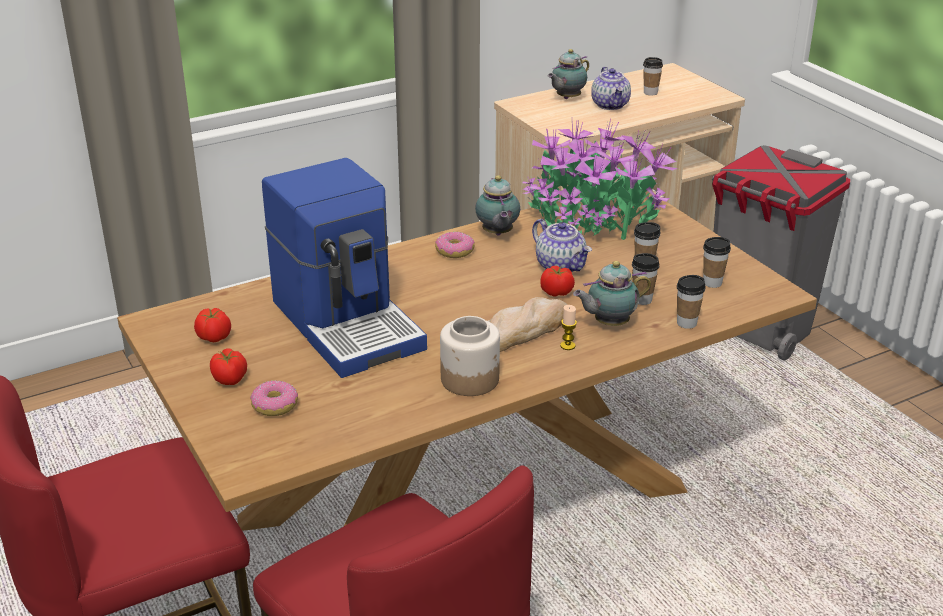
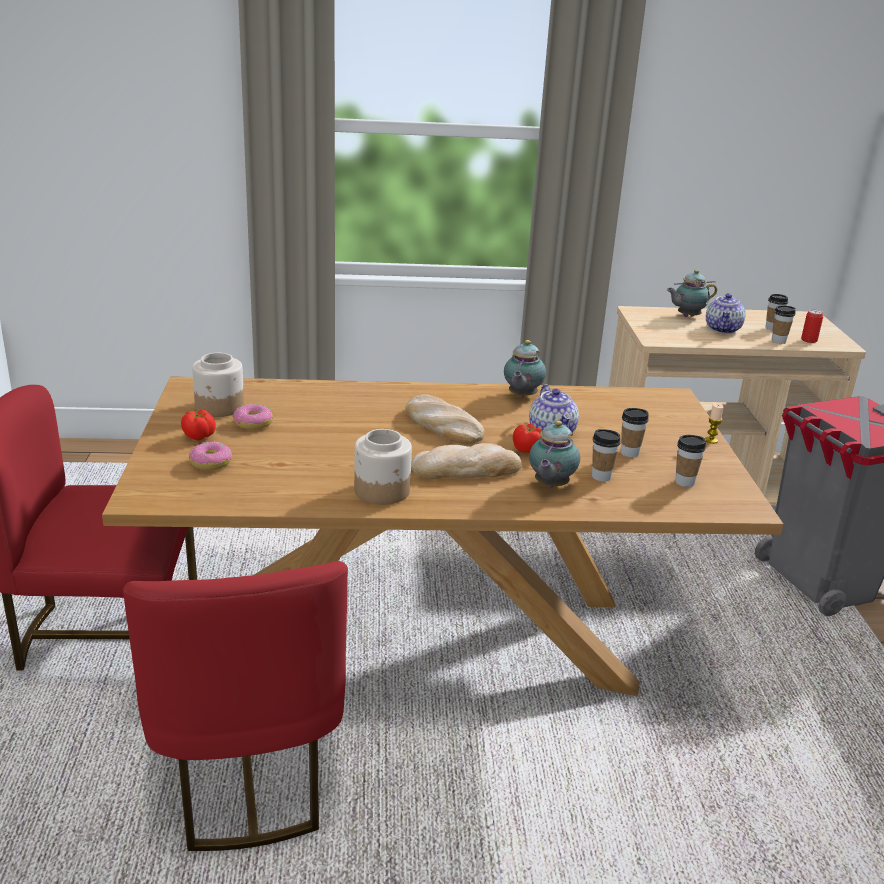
camera: 25 degrees right, 5 degrees down
(214, 338) = (220, 407): tomato -> jar
(348, 323) = (329, 425): coffee machine -> none
(454, 251) = (471, 399): donut -> donut (253, 423)
(455, 289) = (442, 425): none -> bread
(567, 346) = (494, 491): candle -> candle (711, 440)
(593, 221) = (619, 408): potted plant -> none
(609, 323) = (550, 486): teapot -> teapot turned 75 degrees counterclockwise
(686, 323) = (625, 506): cup -> cup (778, 341)
(691, 98) = (809, 340): none -> can

